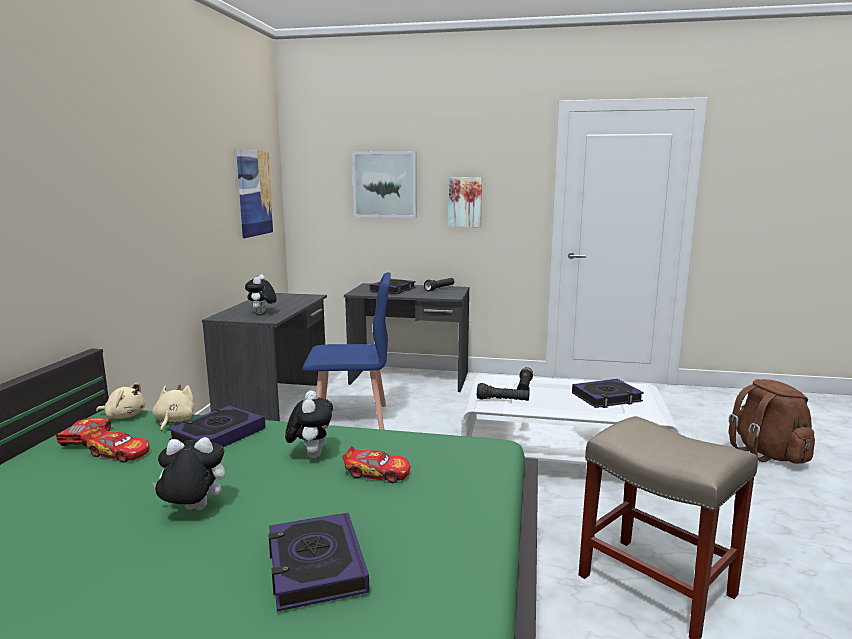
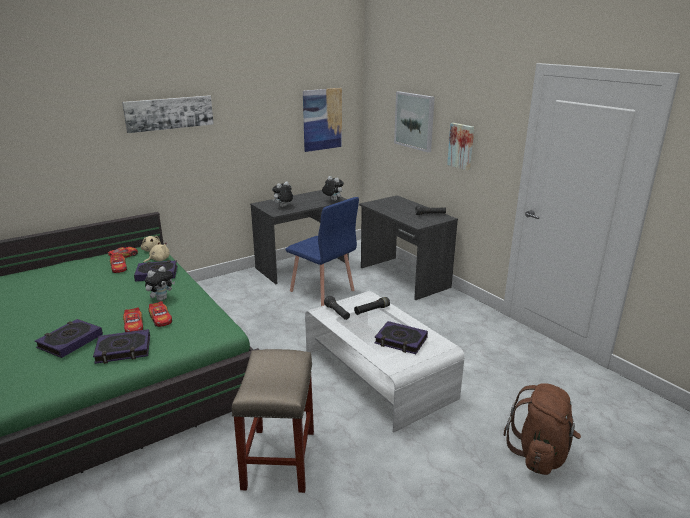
camera: 45 degrees right, 10 degrees up
(98, 161) = (169, 113): none -> picture
(192, 510) = (90, 302): plush toy -> plush toy (332, 200)
(361, 498) = (134, 326): none -> toy car
(393, 290) = (397, 207): book -> book (123, 350)

